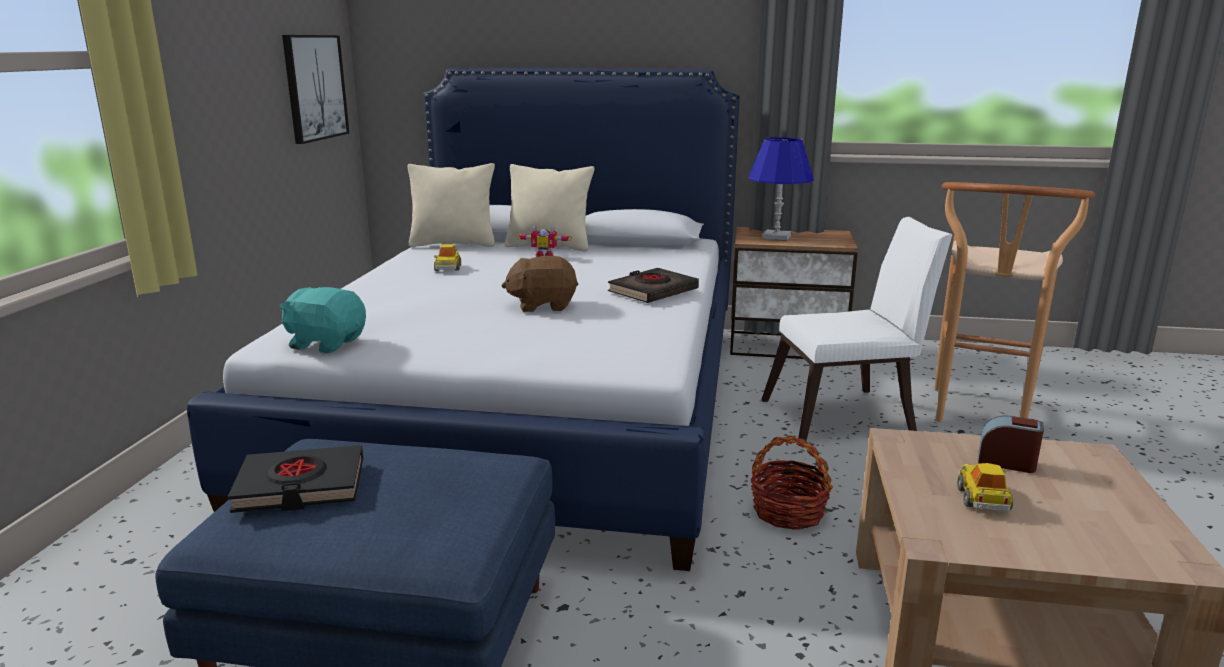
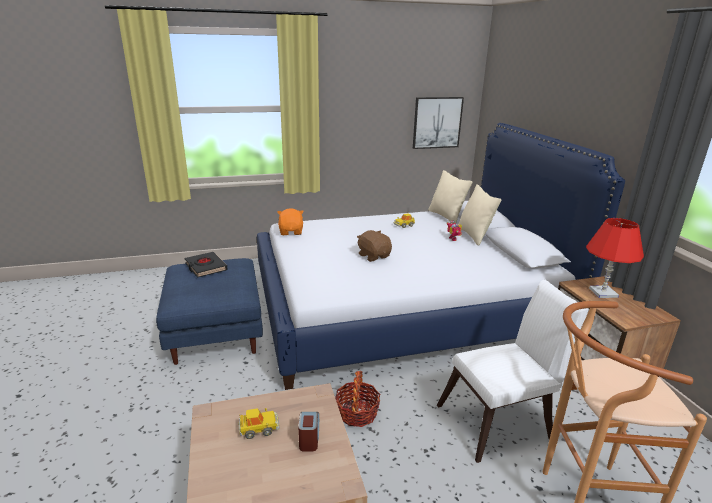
camera: 65 degrees right, 5 degrees up
(326, 343) = (291, 232): turquoise plush toy -> orange plush toy
(652, 291) = (424, 276): black book -> none
(776, 236) = (603, 293): blue table lamp -> red table lamp
(847, 418) = (500, 421): white chair -> white chair turned 75 degrees counterclockwise

